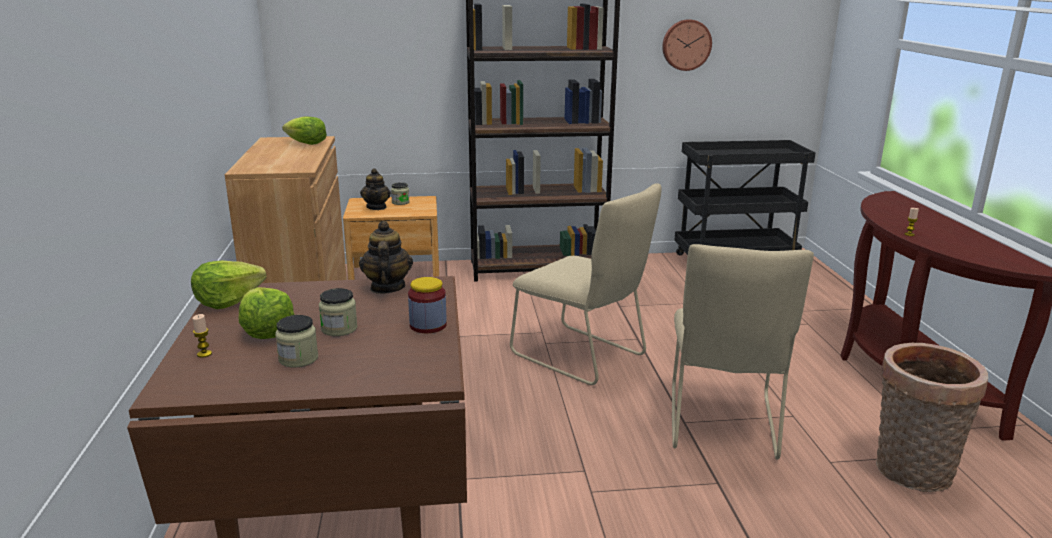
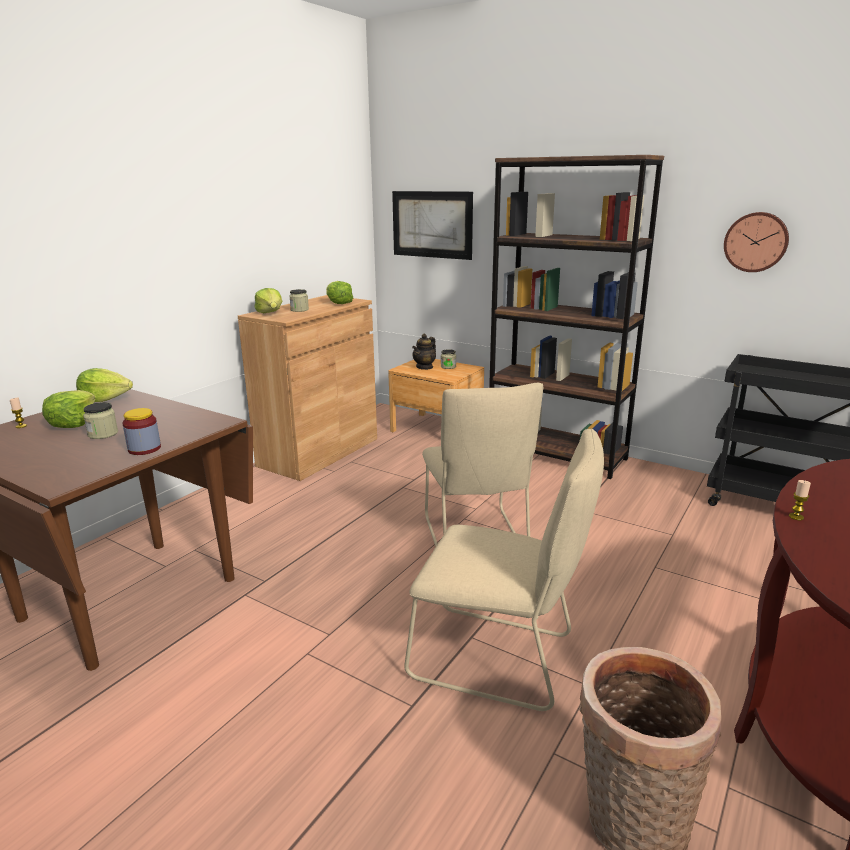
camera: 40 degrees right, 0 degrees up
(259, 165) = (270, 313): none -> lettuce
(298, 359) = (42, 445): jar -> jar (299, 310)
(352, 42) = (431, 224): none -> picture
(387, 288) = (190, 416): teapot -> none
(722, 426) = (499, 658): beige chair -> beige chair turned 120 degrees counterclockwise

